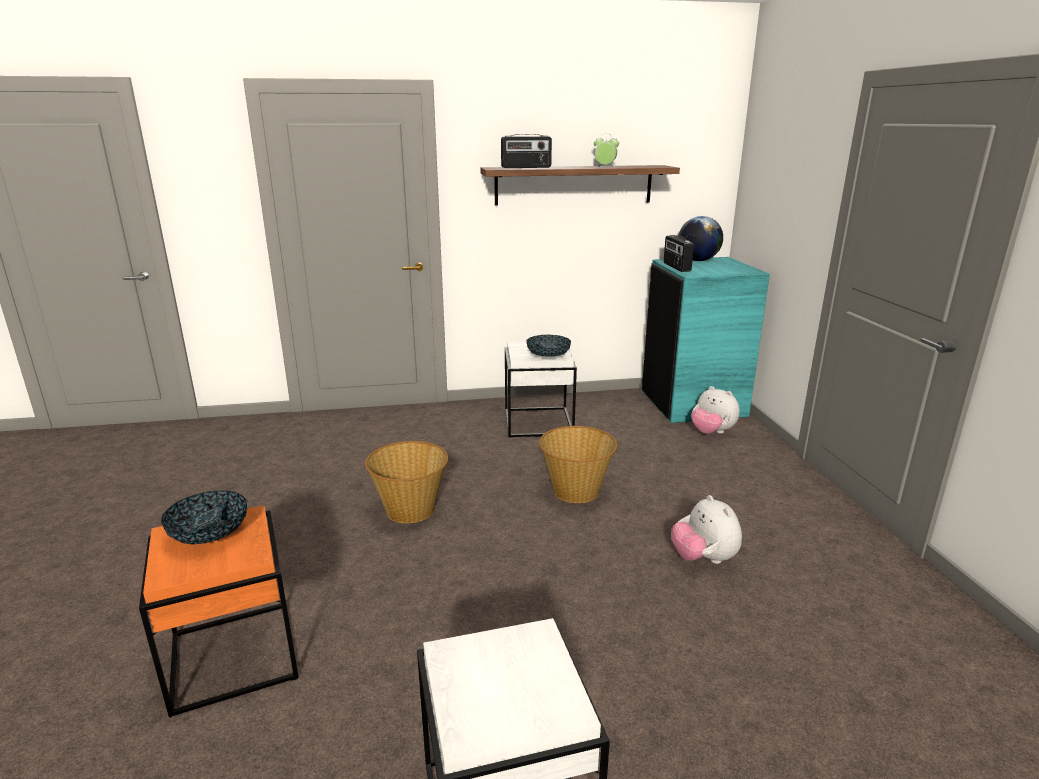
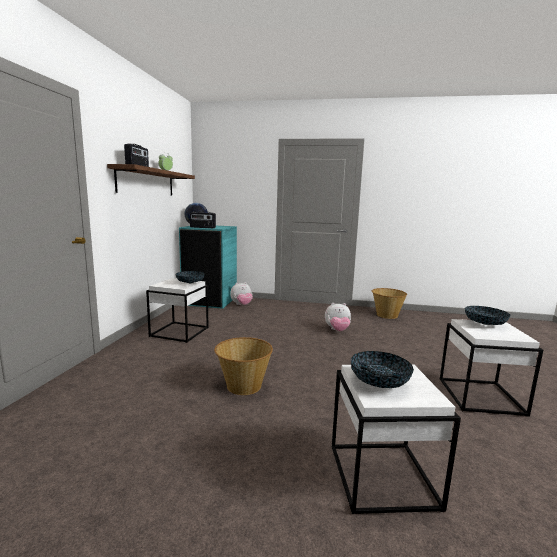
camera: 70 degrees left, 10 degrees down
(232, 655) = (381, 477): orange side table -> white side table
(541, 672) = (484, 324): none -> bowl
(576, 490) = (265, 339): basket -> basket (386, 315)

